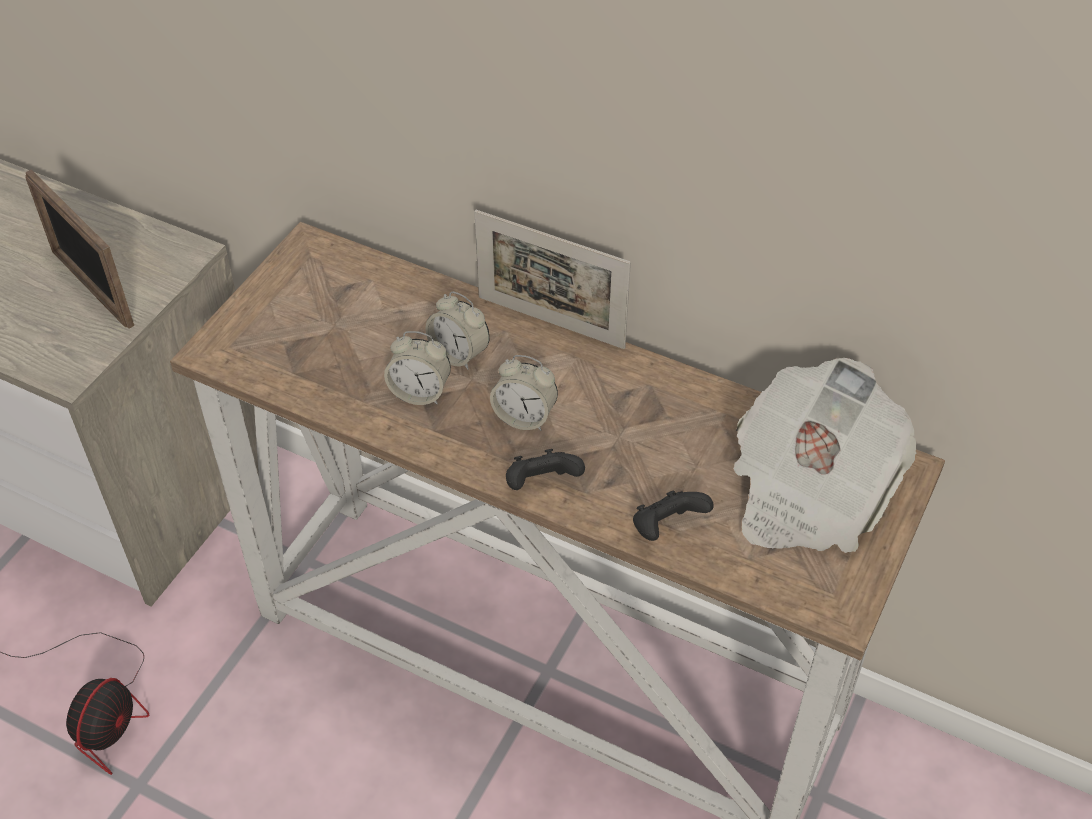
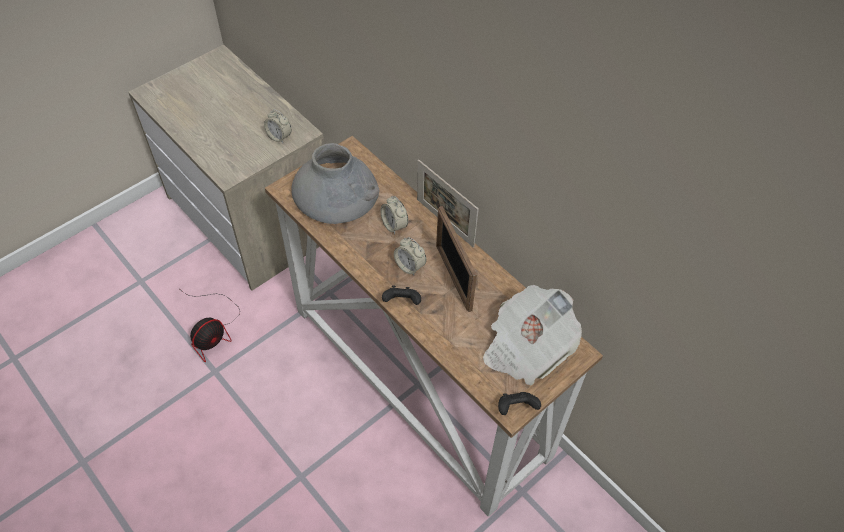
camera: 20 degrees right, 5 degrees up
(92, 288) = (255, 137): picture frame -> picture frame (453, 277)
(316, 328) = (335, 192): none -> grey vase
(420, 392) = (367, 239): alarm clock -> alarm clock (279, 137)
(666, 528) = (449, 343): black game controller -> black game controller (516, 408)

